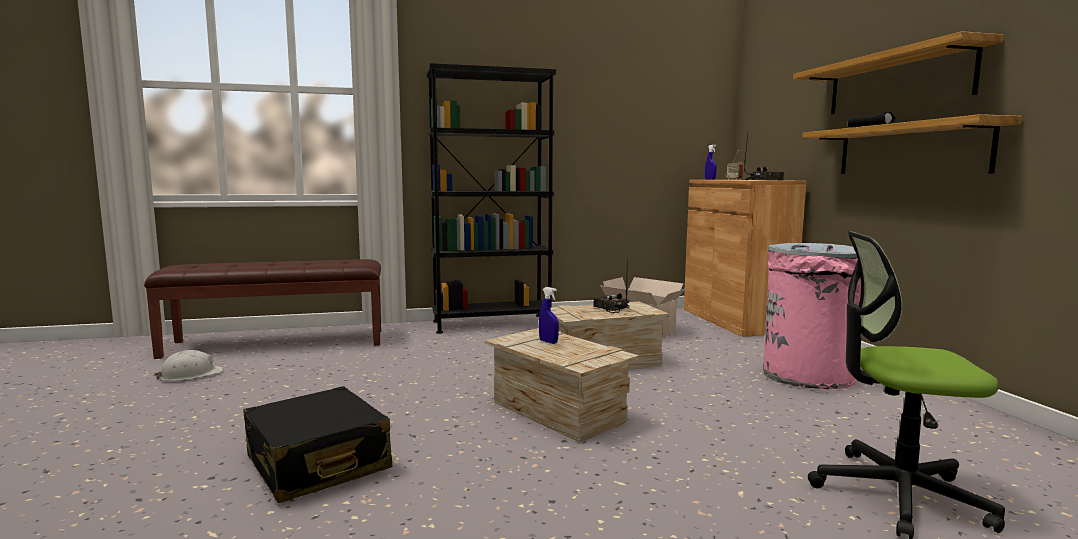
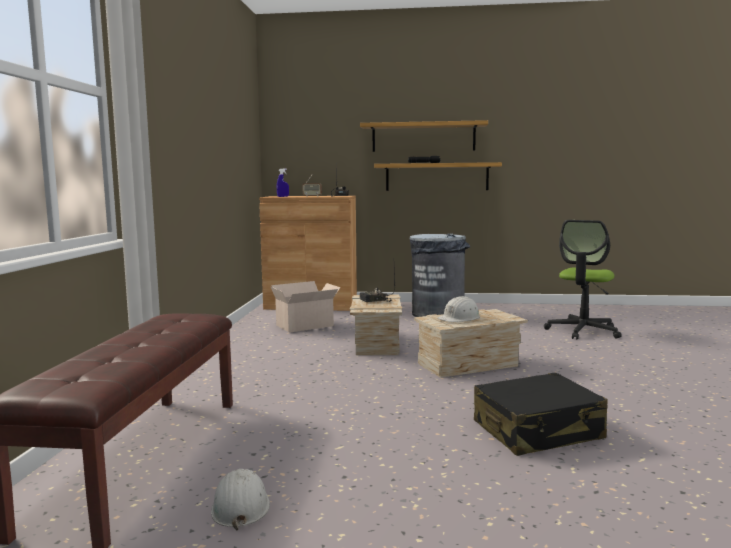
camera: 70 degrees left, 0 degrees up
(492, 324) = (214, 360): black bookcase -> none
(548, 342) = (459, 318): blue spray bottle -> white hard hat
(808, 375) = (437, 314): pink trash can -> grey trash can

